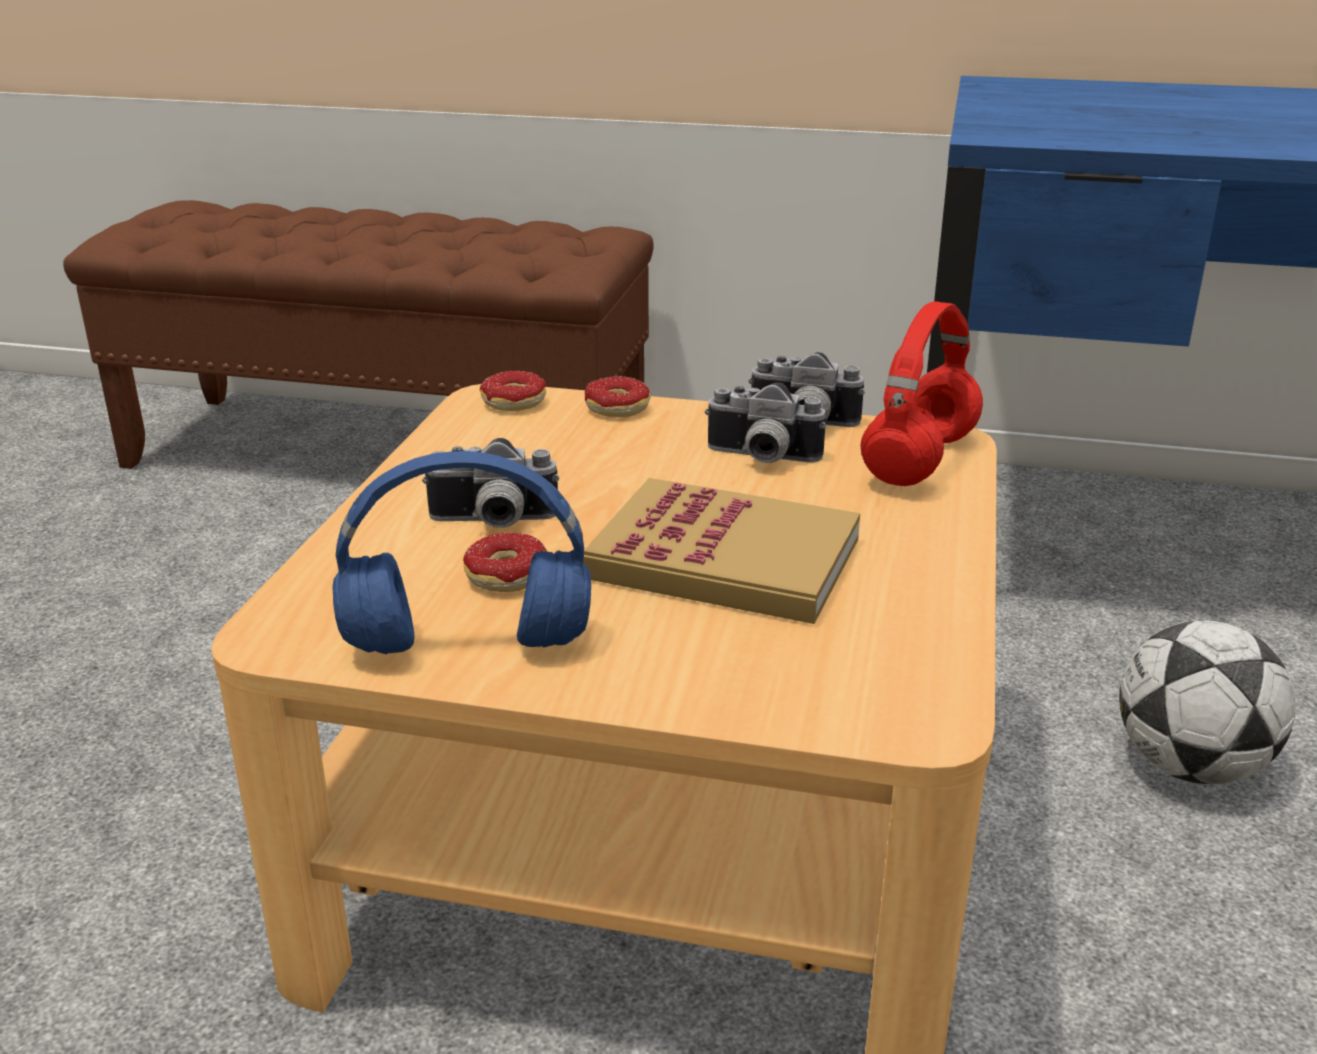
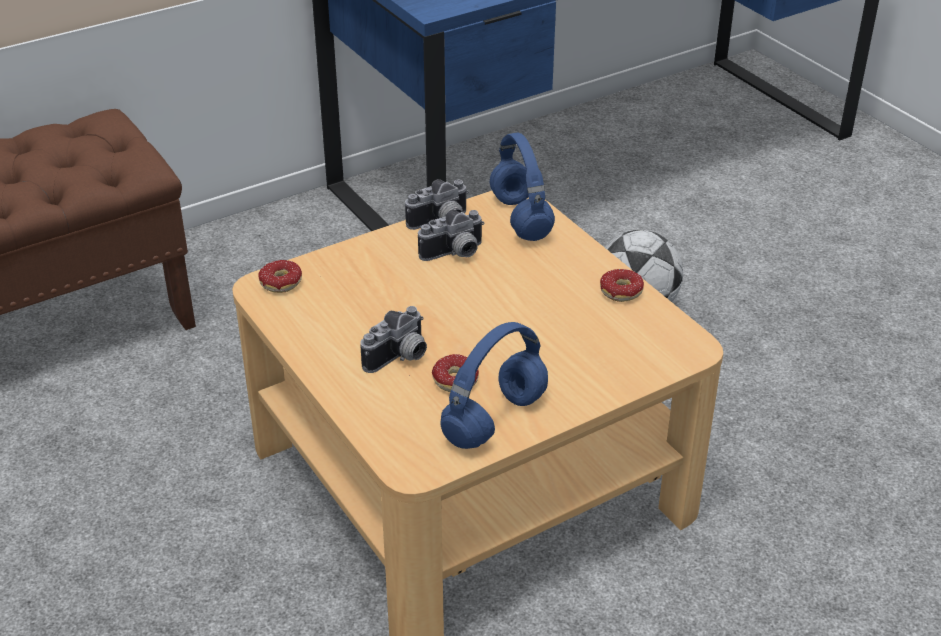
camera: 45 degrees left, 10 degrees up
(611, 412) = (341, 263): donut -> donut (623, 296)
(724, 559) = (524, 318): book -> none
(921, 462) = (522, 219): red headphones -> blue headphones

